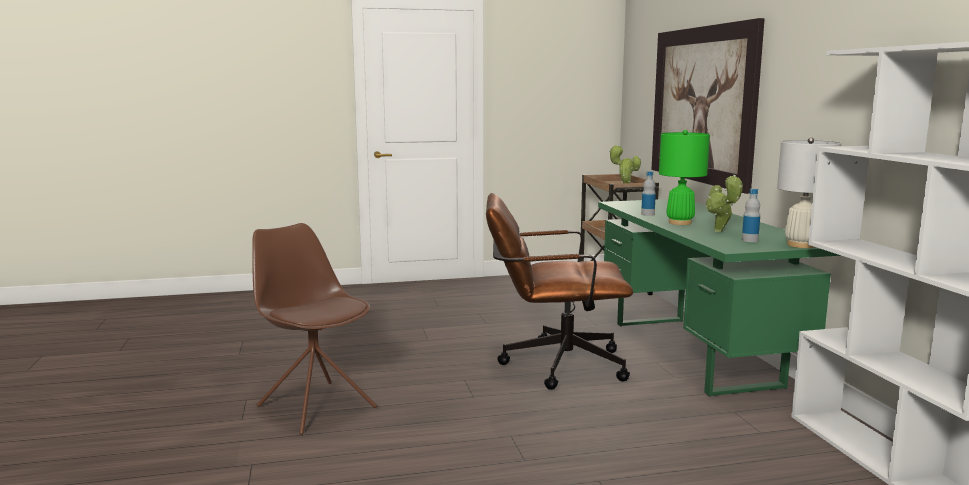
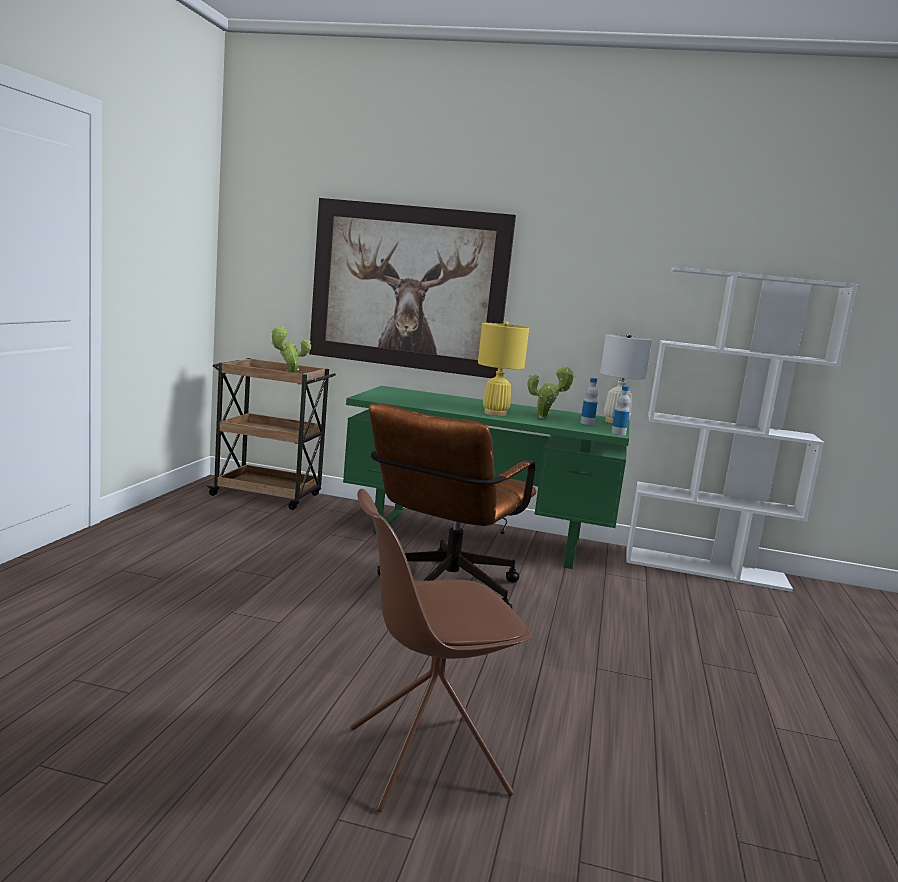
camera: 65 degrees left, 0 degrees up
(647, 214) = (443, 408): bottle -> bottle (618, 433)
(680, 223) = (495, 413): green table lamp -> yellow table lamp

